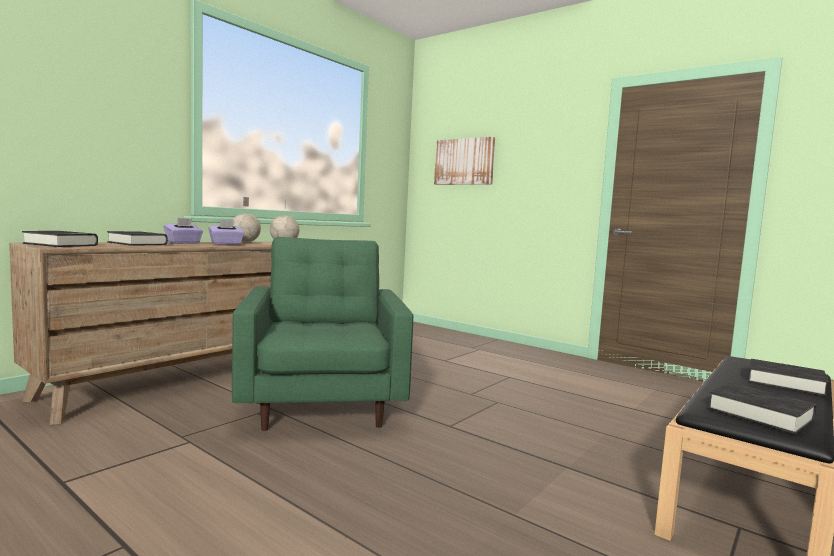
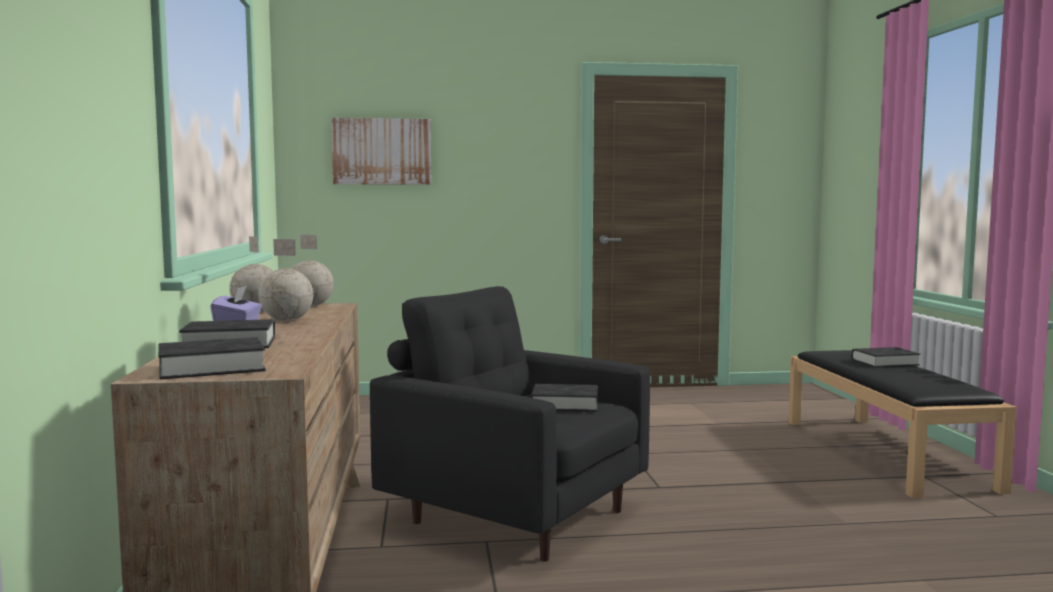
camera: 45 degrees left, 0 degrees up
(226, 244) = (286, 320): purple tissue box -> globe
(323, 403) = (514, 515): green armchair -> black armchair
(759, 414) = (940, 385): black book -> black book (565, 404)

